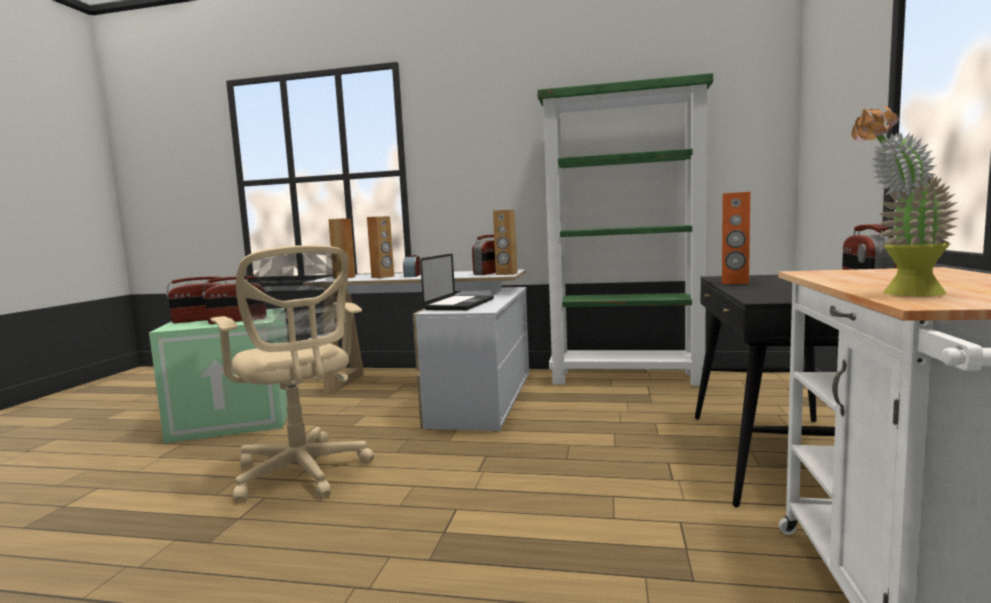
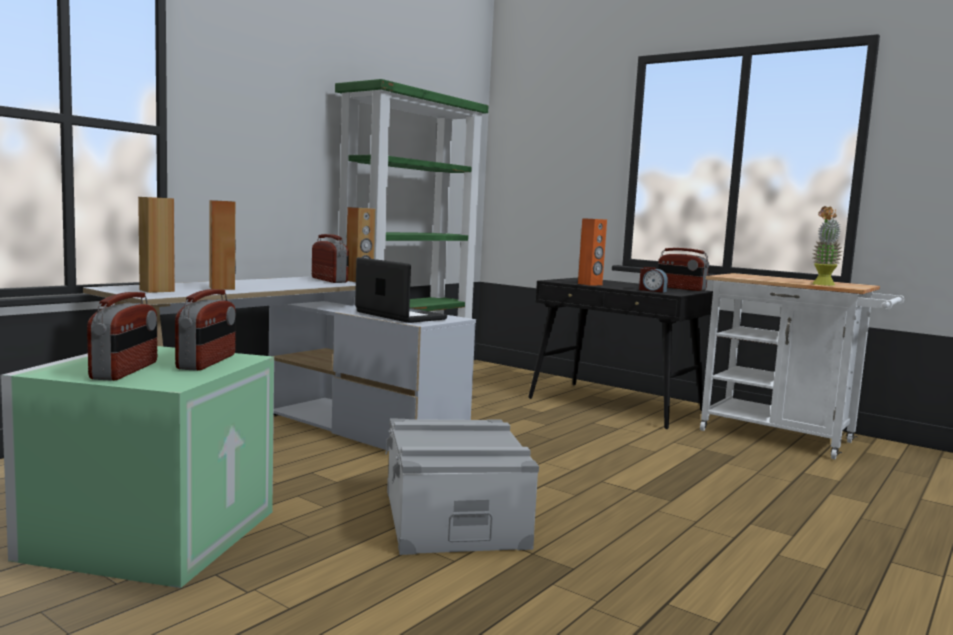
camera: 65 degrees left, 0 degrees up
(302, 474) = (454, 518): beige office chair -> grey storage box
(412, 276) = (255, 285): alarm clock -> alarm clock (652, 290)

